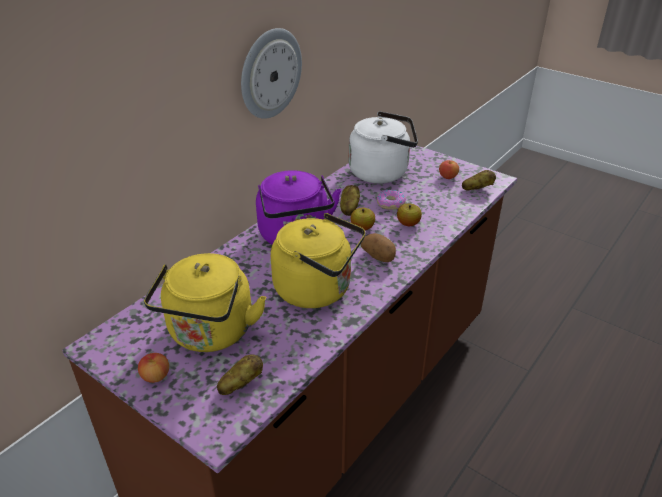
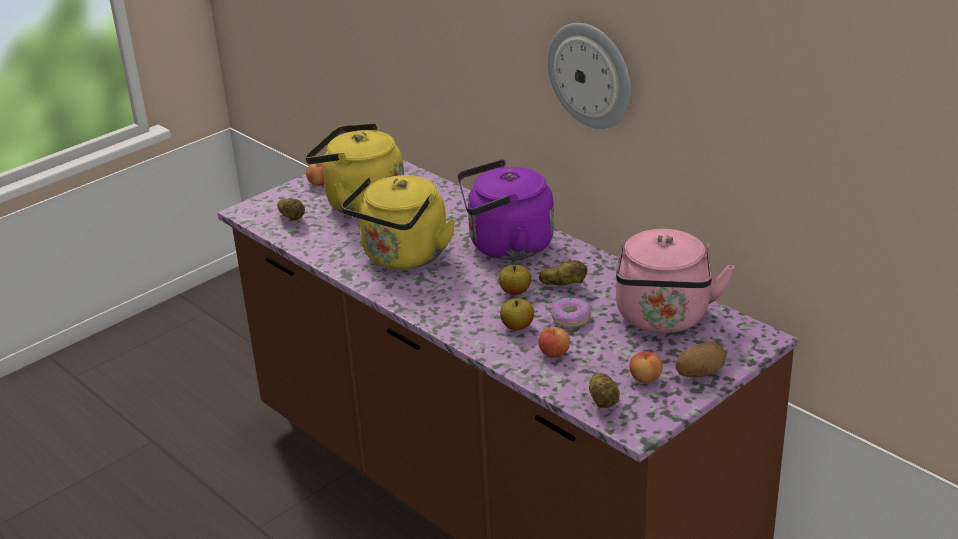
camera: 100 degrees right, 5 degrees down
(379, 257) = (450, 298): potato -> potato (699, 373)
(382, 172) = (663, 319): white kettle -> pink kettle
(434, 208) = (554, 353): none -> apple

